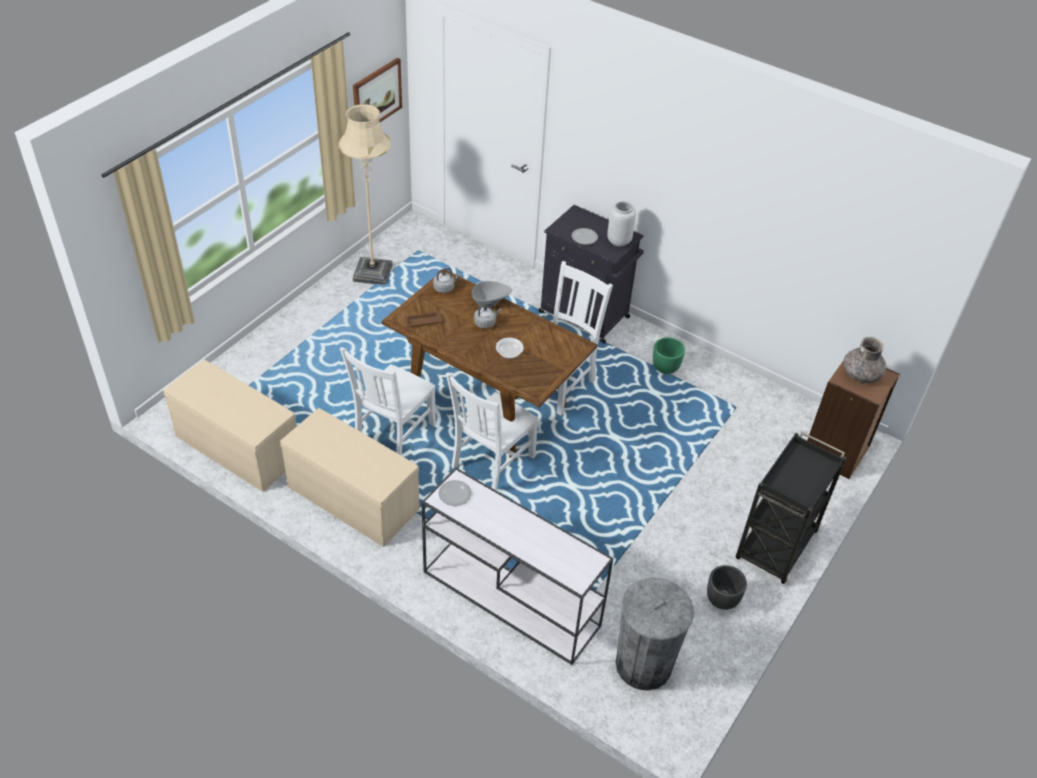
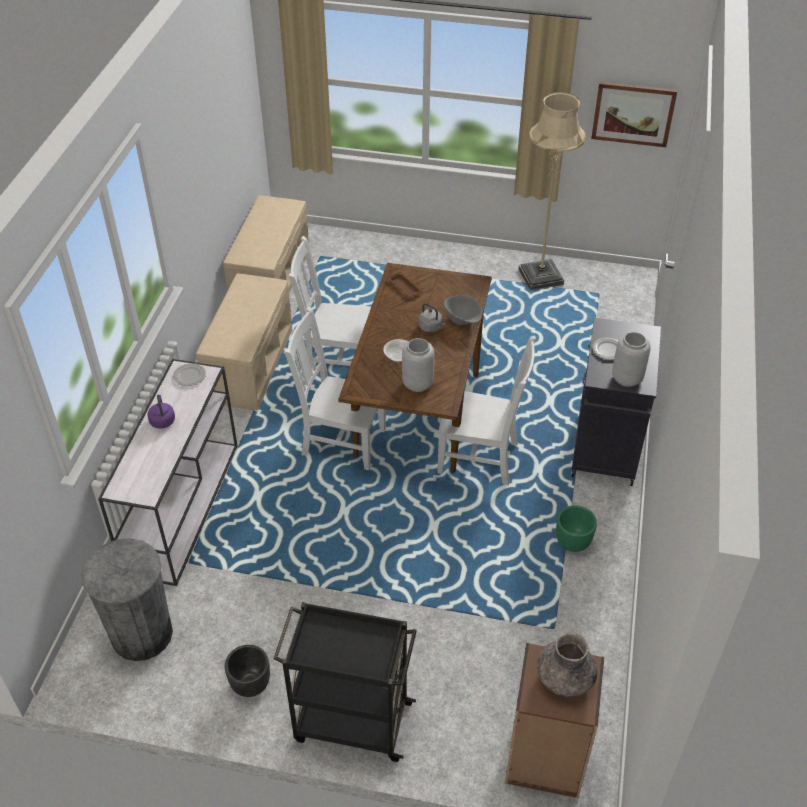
camera: 70 degrees right, 0 degrees up
(445, 288) = (462, 285): grey kettle -> none
(504, 528) = (162, 420): none -> purple kettle
(549, 353) = (418, 384): none -> grey vase

